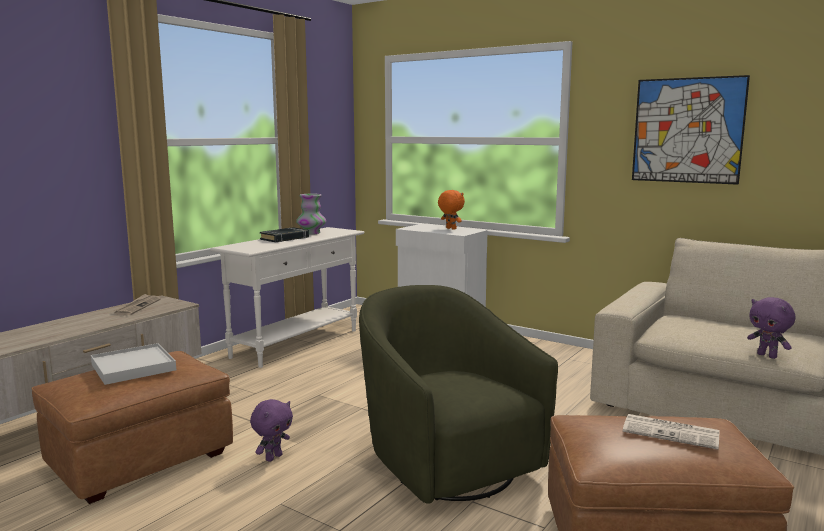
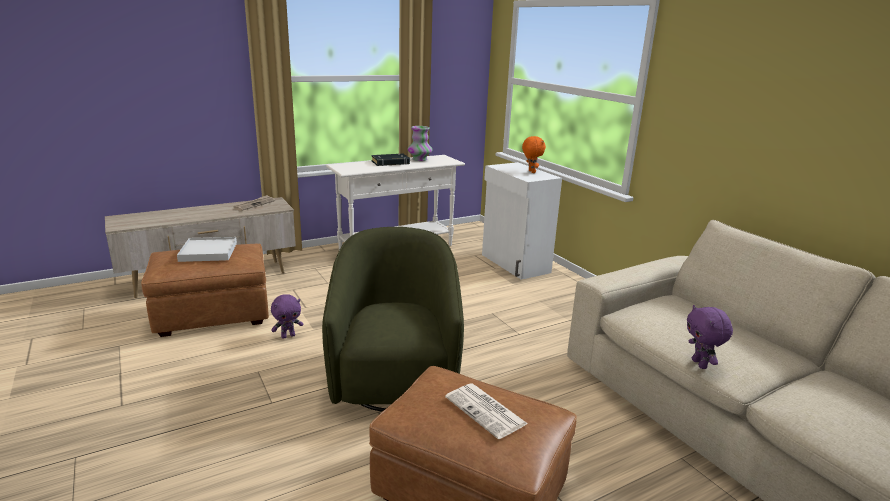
camera: 25 degrees right, 10 degrees up
(687, 130) = (750, 105): picture -> none

